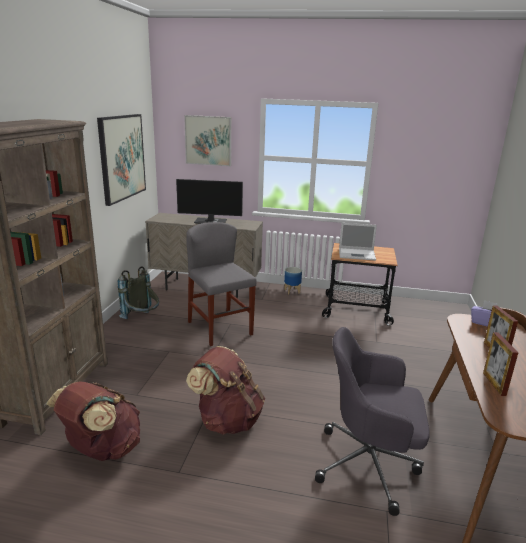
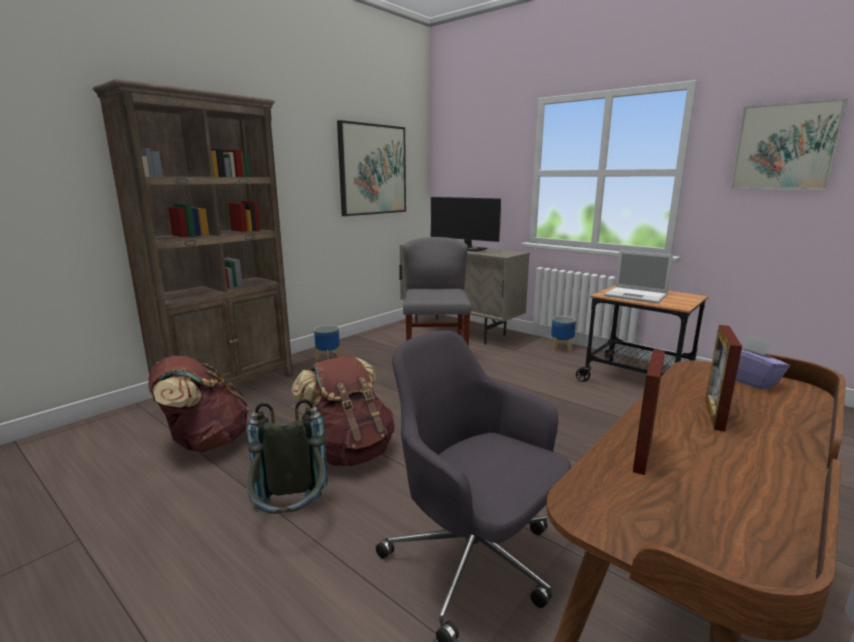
camera: 30 degrees right, 5 degrees down
(123, 340) = (328, 359): none -> planter
(142, 319) = (365, 346): grey backpack -> grey backpack (291, 518)
(208, 140) = (480, 157): picture -> picture (784, 147)

